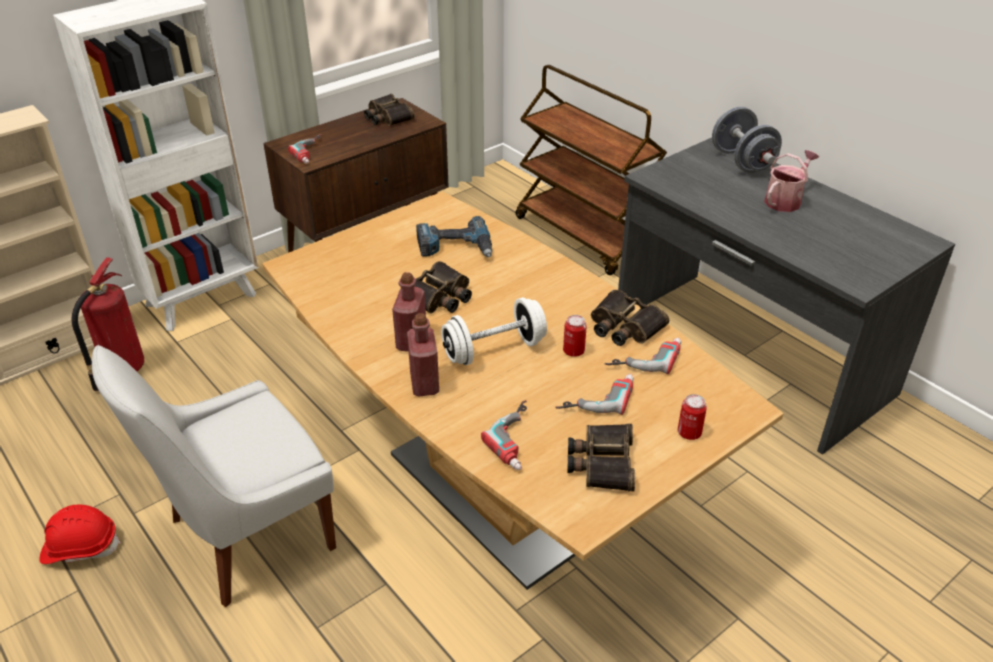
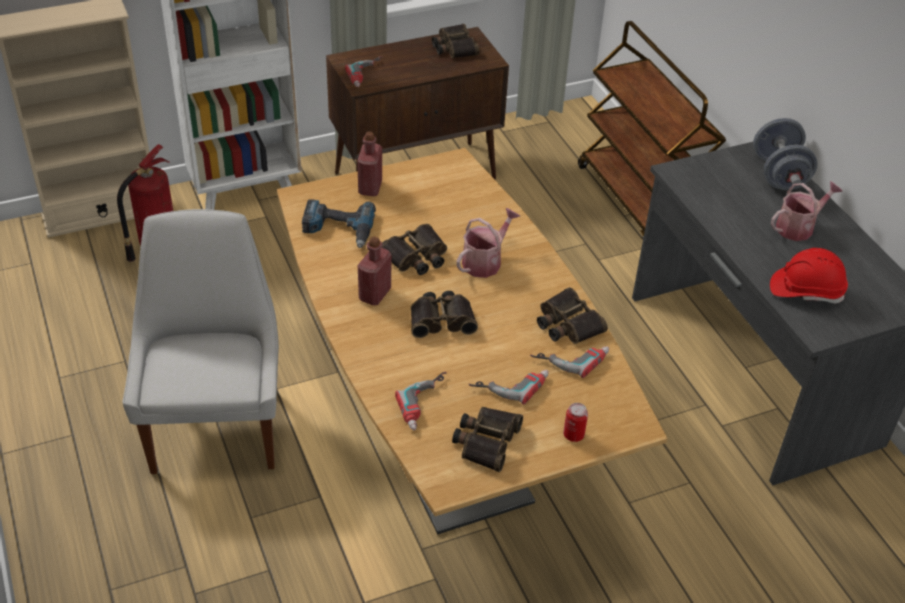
camera: 15 degrees right, 5 degrees up
(80, 547) = (82, 399): red hard hat -> red hard hat (806, 290)
(246, 537) = (217, 425): white chair -> white chair turned 105 degrees clockwise
(424, 384) = (370, 336): red bottle -> red bottle (370, 187)
(455, 247) = (451, 210): power drill -> power drill (338, 229)
(494, 350) = (442, 319): white dumbbell -> binoculars
(512, 286) = (485, 261): none -> watering can
(573, 351) = (510, 336): can -> none

